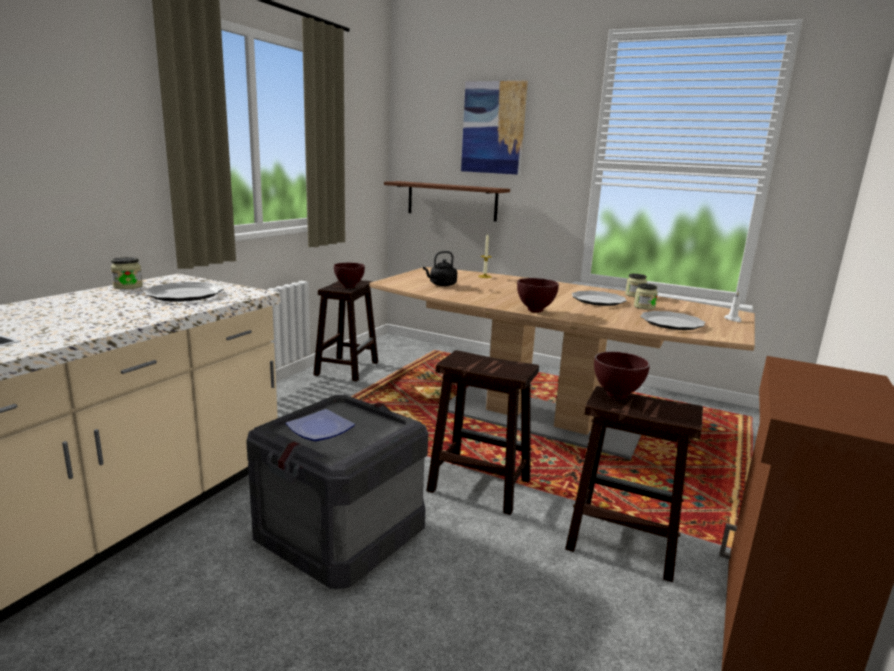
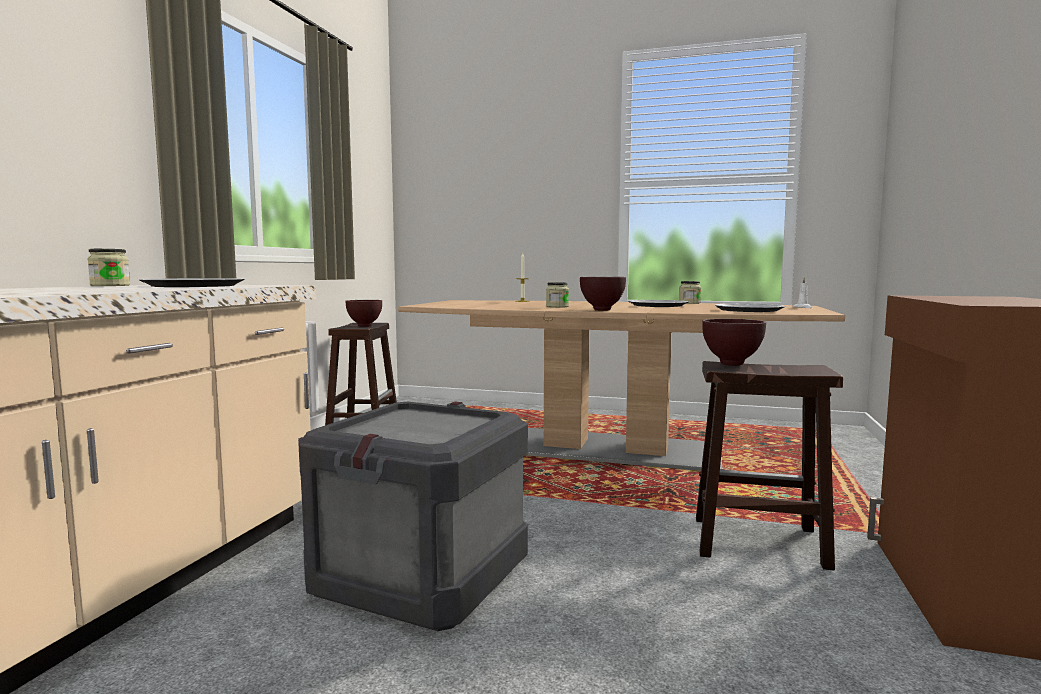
camera: 10 degrees left, 10 degrees down
(319, 429) = (392, 428): plate -> none
(441, 285) = (481, 305): black kettle -> none
(451, 201) = (467, 237): brown shelf -> none
(477, 485) = (567, 511): brown stool -> none
(493, 128) = (509, 156): picture -> none
(644, 307) = (708, 306): jar -> jar (557, 306)

